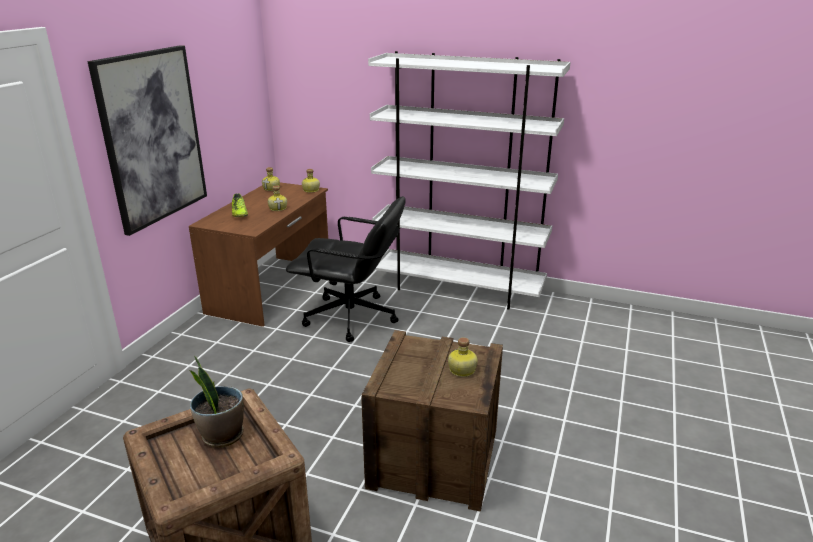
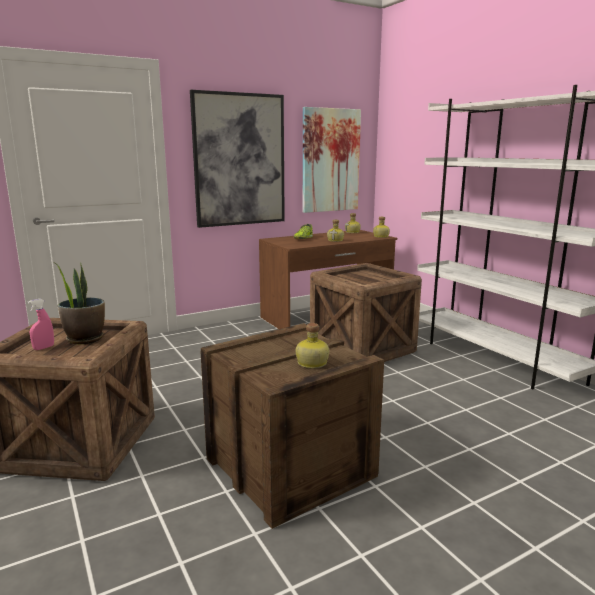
camera: 40 degrees right, 10 degrees down
(200, 466) = (43, 348): none -> pink spray bottle
(234, 111) = (330, 160): none -> picture
(351, 318) = (362, 349): black office chair -> crate

